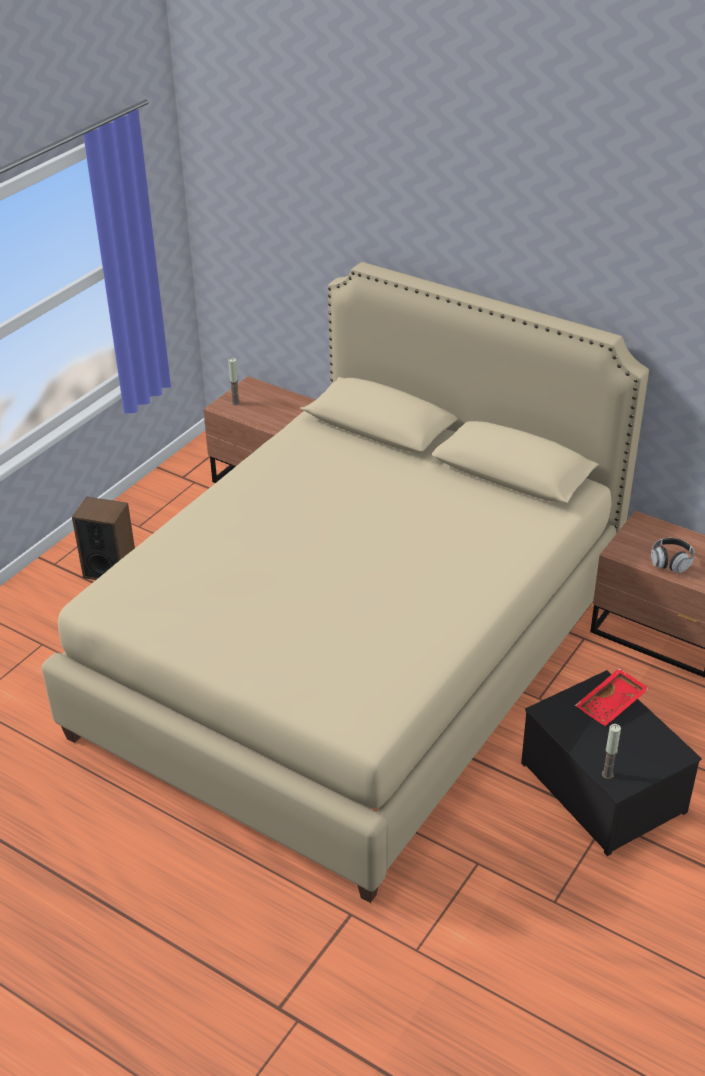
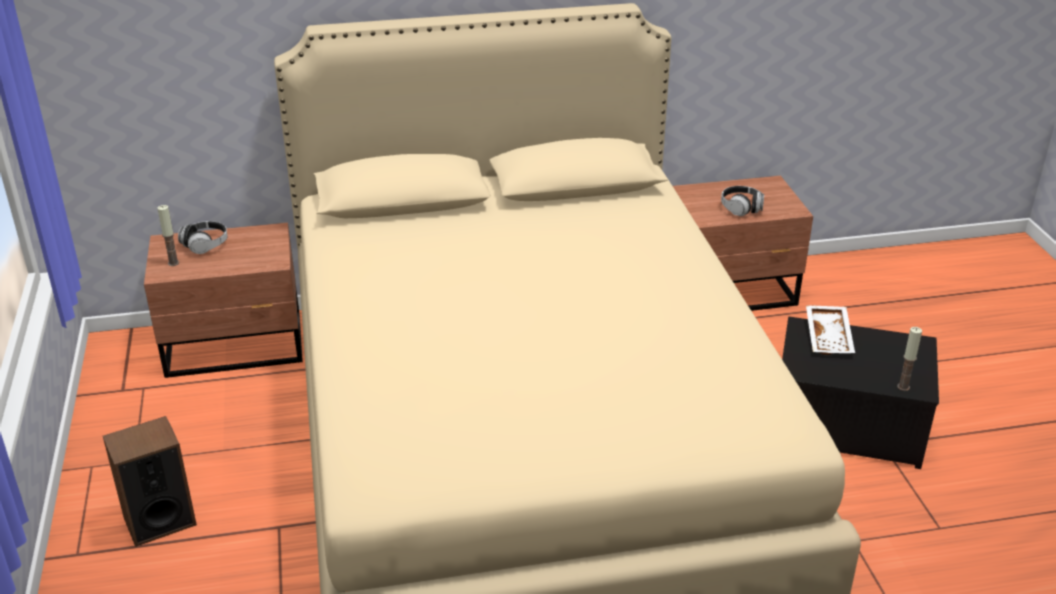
camera: 45 degrees left, 5 degrees down
(268, 399) = (205, 245): none -> headphones
(612, 704) = (830, 337): red tray -> white tray

